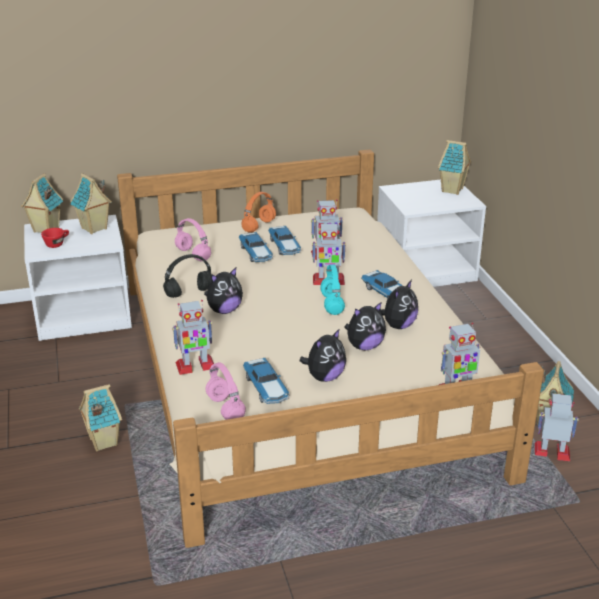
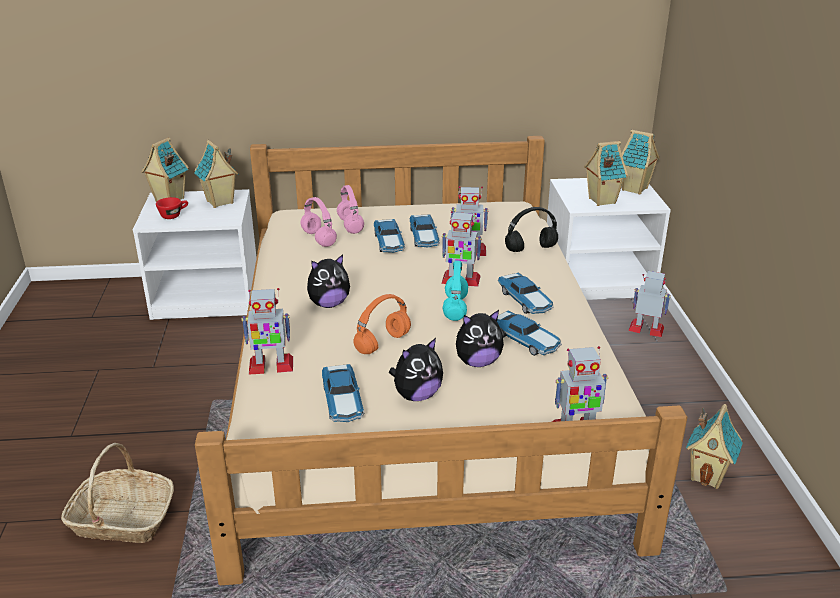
camera: 10 degrees right, 0 degrees up
(83, 509) = (122, 520): none -> basket
(103, 442) = (174, 441): toy house -> toy house (601, 201)
(188, 293) = (297, 281): black headphones -> black headphones (530, 249)
(226, 409) = (286, 423): pink headphones -> pink headphones (351, 226)
(259, 226) = (403, 213): orange headphones -> orange headphones (383, 343)
(398, 326) = (526, 341): plush toy -> toy car
(552, 452) = (703, 518): toy robot -> toy robot (646, 329)

